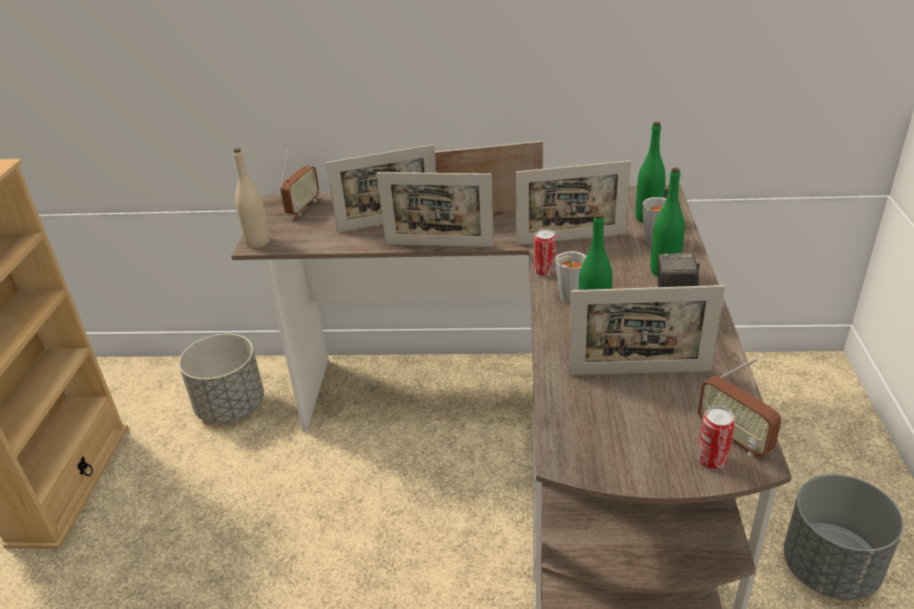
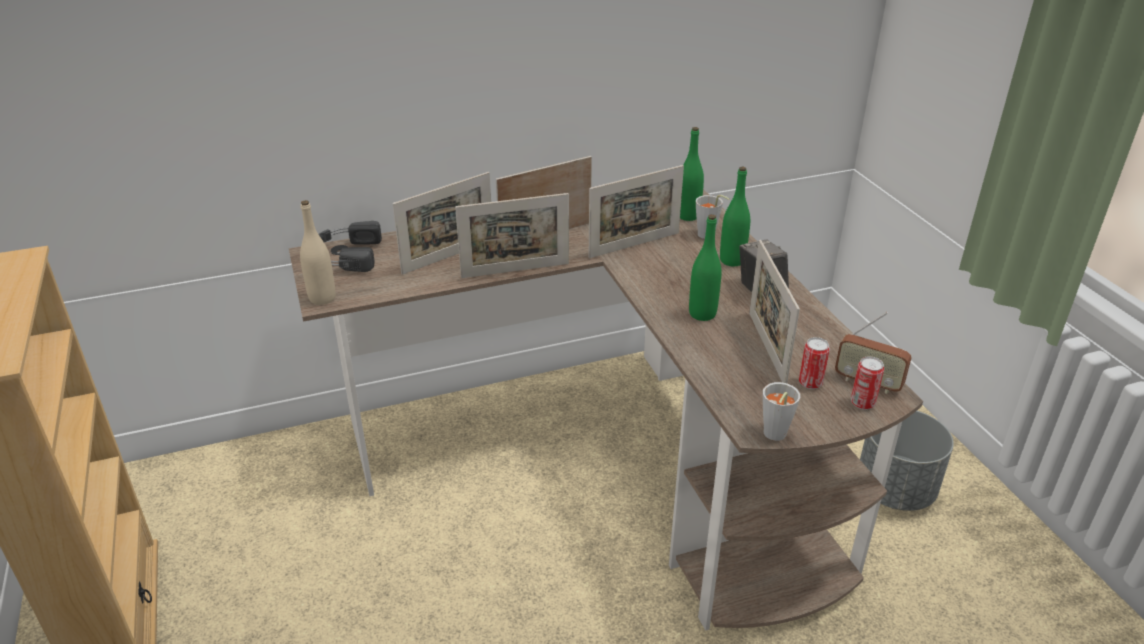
camera: 25 degrees left, 0 degrees up
(231, 406) = (272, 490): grey planter -> none
(303, 207) = (345, 255): radio -> black headphones
(544, 271) = (631, 278): can -> can (810, 383)
(566, 299) = (667, 299): grey cup -> grey cup (773, 436)
(639, 372) = (766, 348): picture frame -> picture frame turned 105 degrees clockwise

